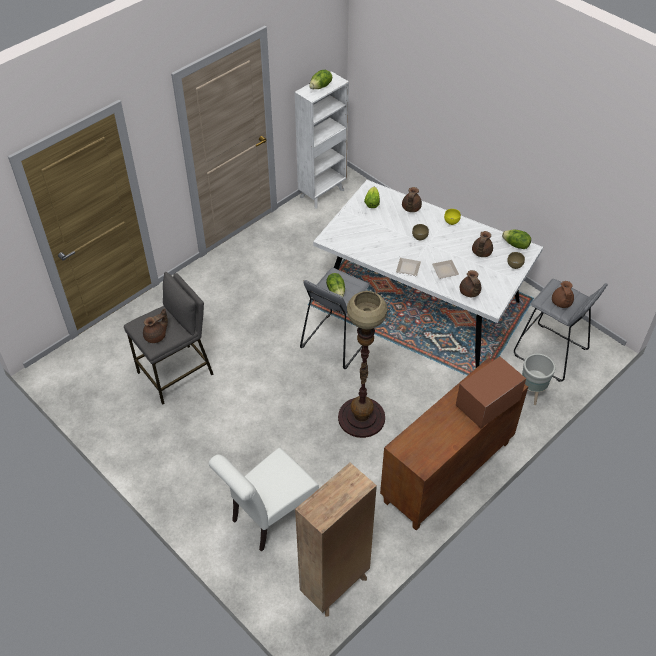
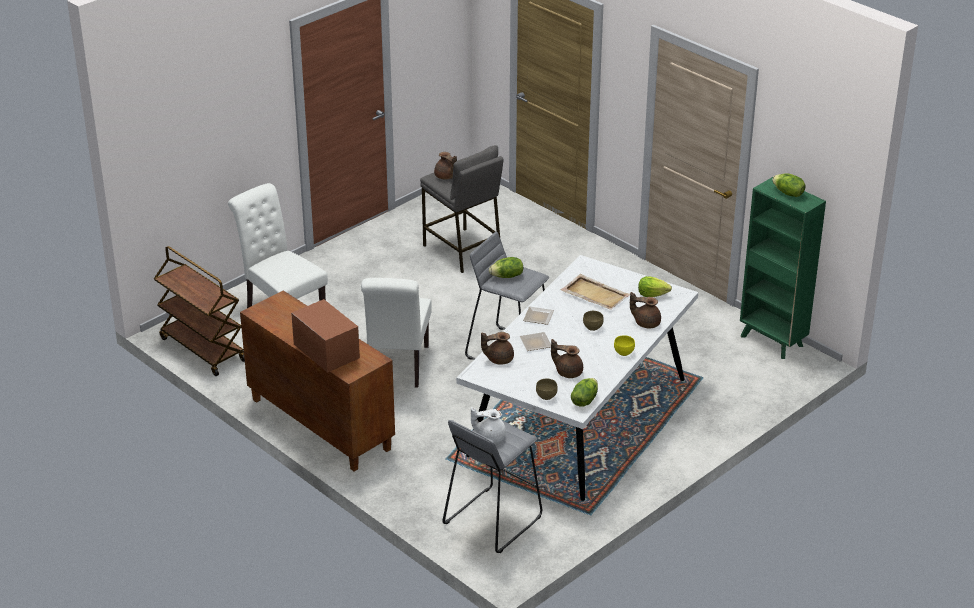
camera: 90 degrees right, 15 degrees down
(323, 193) = (772, 342): white bookcase -> green bookcase
(334, 586) = (202, 349): brown bookcase -> brown cart
(361, 418) = (398, 368): floor lamp -> white chair
(372, 234) = (594, 294): none -> beige tray
(531, 393) = (426, 496): grey planter -> none
(561, 303) = (490, 437): brown teapot -> white teapot

